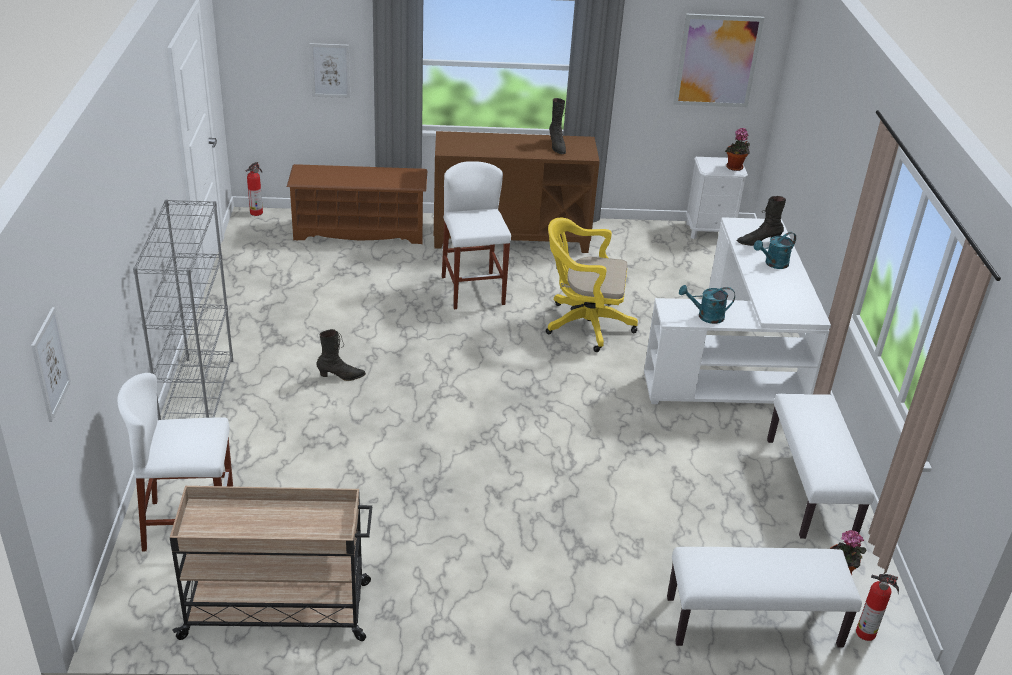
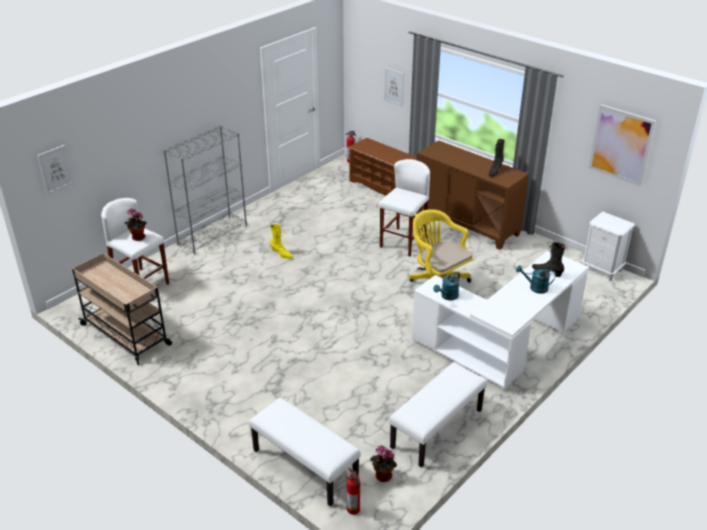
camera: 45 degrees right, 0 degrees up
(341, 376) = (281, 254): black boot -> yellow boot
(706, 316) = (447, 297): turquoise watering can -> turquoise watering can turned 90 degrees counterclockwise
(734, 168) = (618, 227): potted plant -> potted plant (137, 238)

